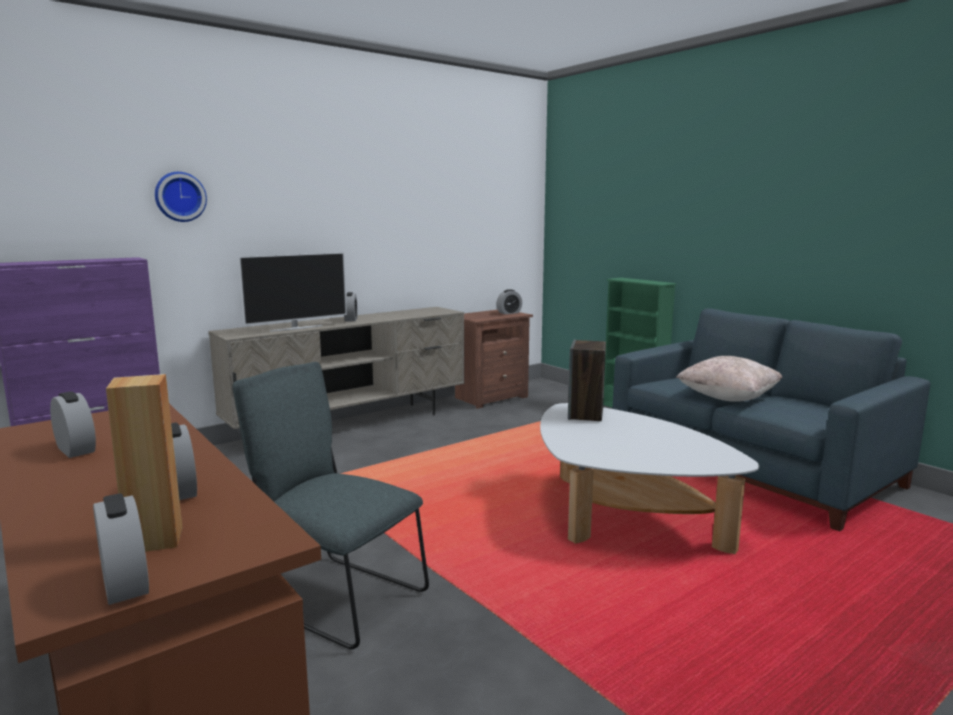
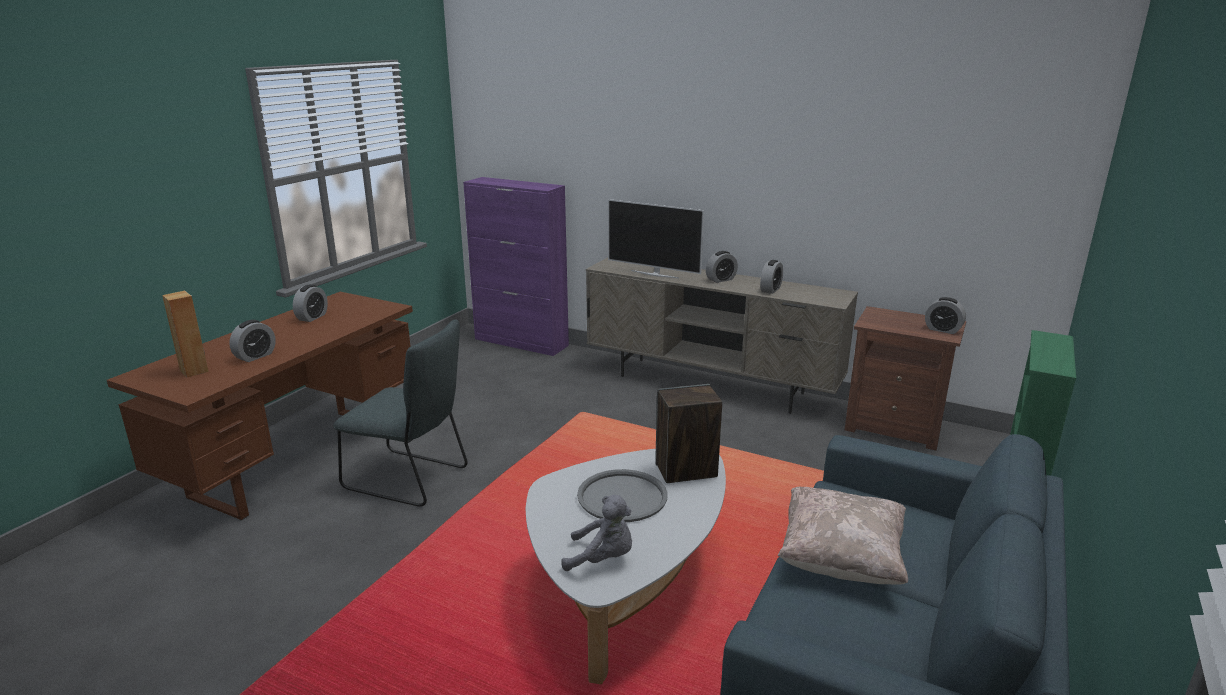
camera: 65 degrees right, 10 degrees up
(125, 584) = (150, 380): alarm clock -> alarm clock (770, 290)
(180, 197) = (599, 137): wall clock -> none
(336, 597) = (411, 479): grey chair -> grey chair turned 105 degrees clockwise
(611, 436) = (622, 497): none -> grey tray
(698, 454) = (602, 558): none -> grey plush toy

